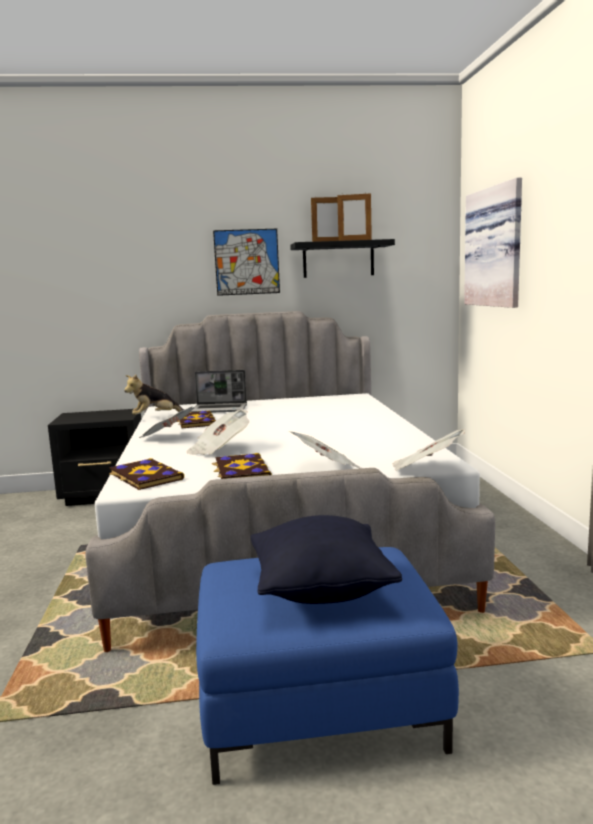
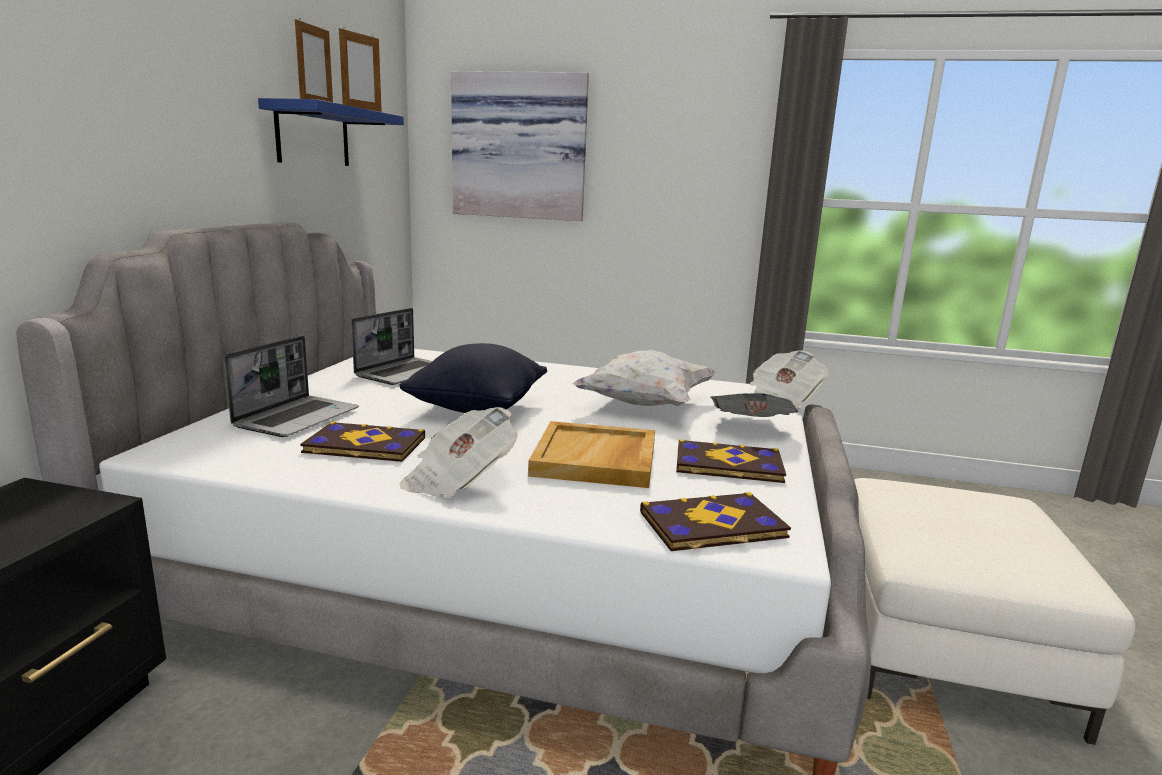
camera: 70 degrees left, 5 degrees up
(155, 417) = (246, 468): plush toy -> none
(219, 449) = (596, 459): newspaper -> beige tray
(247, 262) = (200, 121): picture -> none
(318, 405) = (404, 372): none -> laptop
(319, 702) = (944, 643): blue ottoman -> white ottoman
(321, 590) = (989, 525): black pillow -> black pillow (477, 409)
(338, 259) = (313, 136): black shelf -> blue shelf
(340, 444) = (645, 404): none -> white pillow

